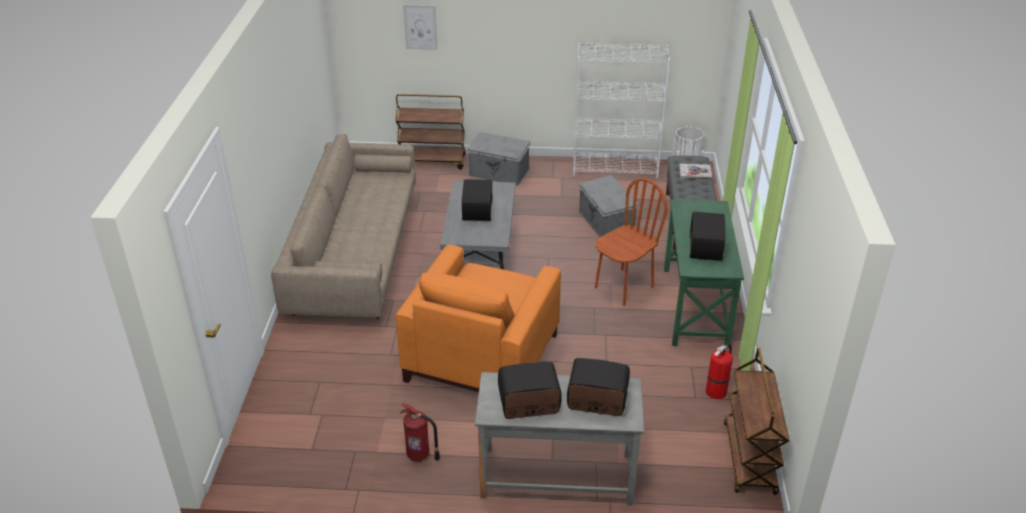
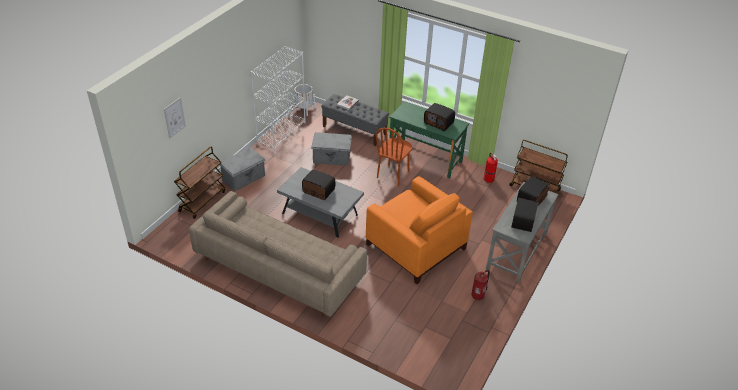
camera: 65 degrees left, 5 degrees up
(623, 287) = (393, 175): brown chair -> brown chair turned 135 degrees counterclockwise

